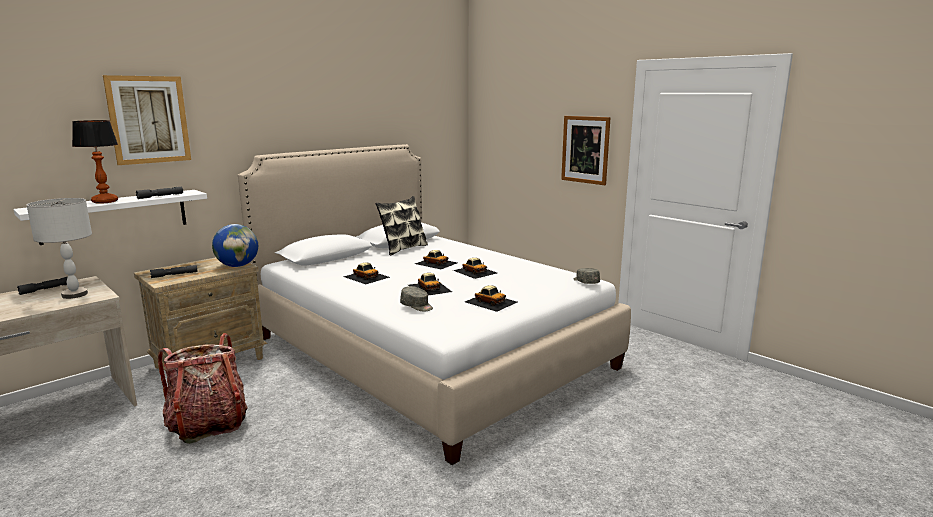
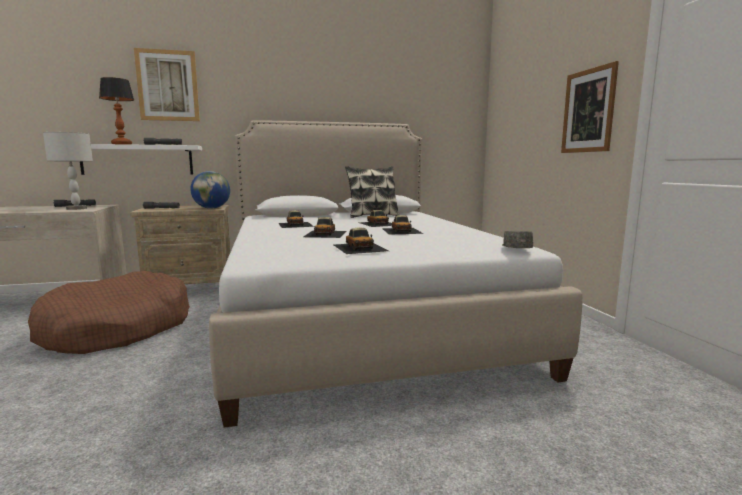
camera: 30 degrees right, 5 degrees down
(208, 424) = (117, 329): backpack -> brown dog bed
(417, 306) = (279, 241): grey cap -> none

